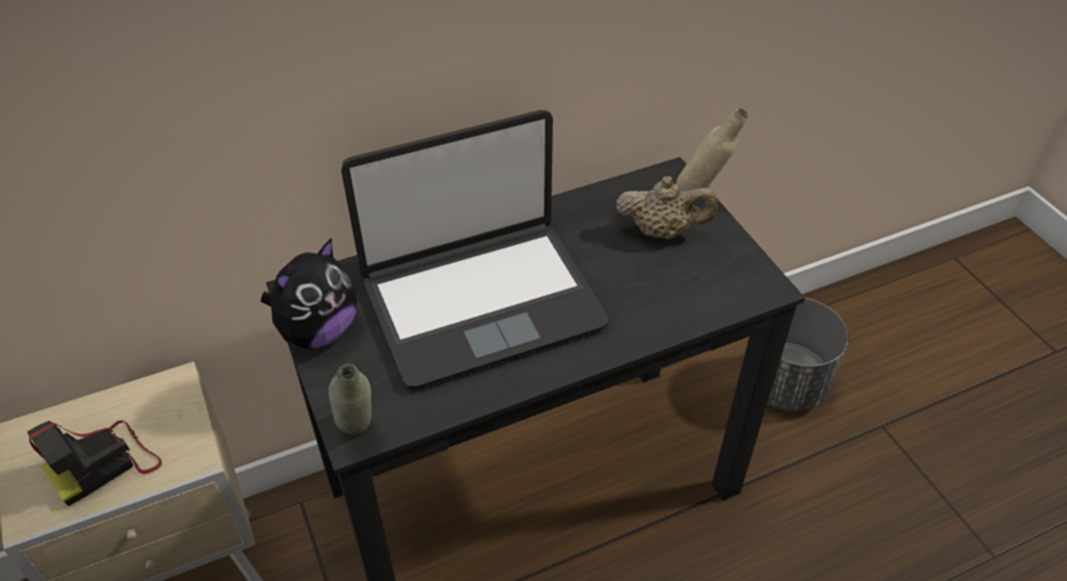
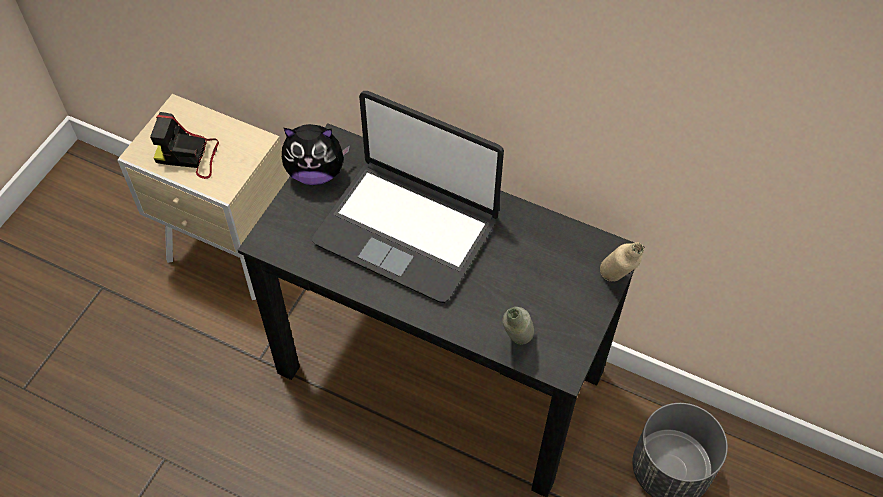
camera: 50 degrees right, 10 degrees up
(359, 436) = (265, 244): grey bottle -> grey bottle (515, 345)
(662, 231) = (558, 281): beige teapot -> none

